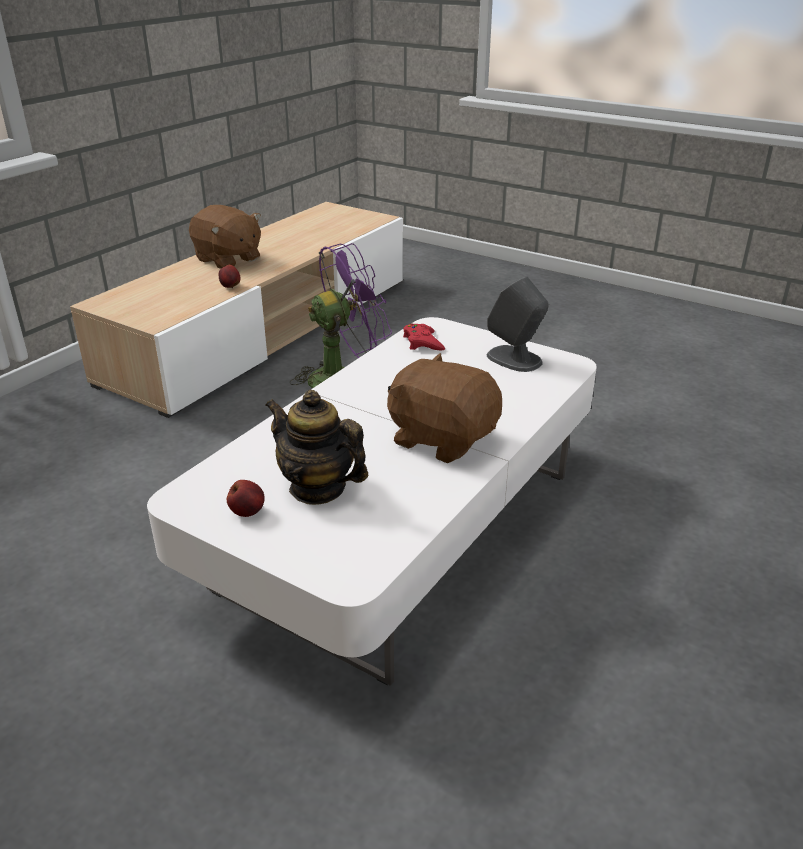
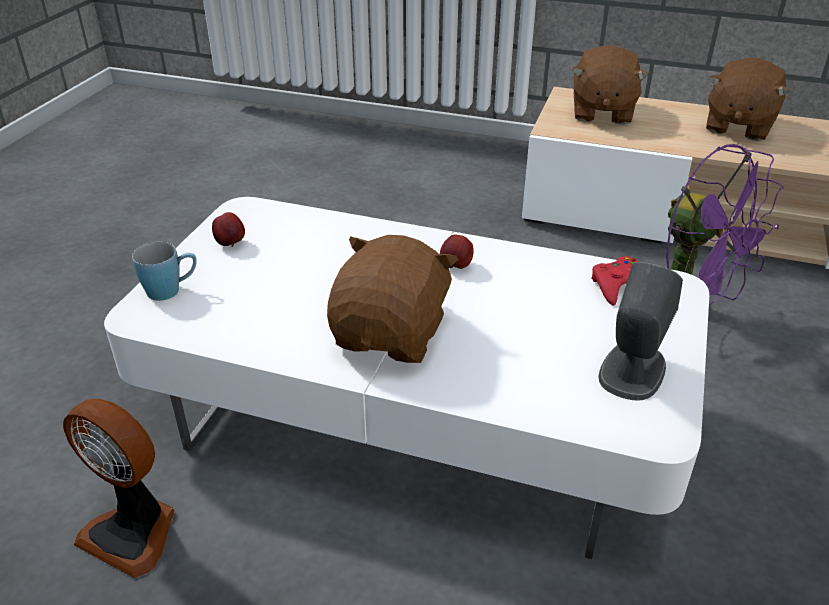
camera: 75 degrees right, 5 degrees up
(148, 298) = (601, 112): none -> brown plush toy
(230, 287) = (670, 144): apple -> apple (456, 266)
(314, 555) = (171, 290): none -> blue mug
(317, 488) = (274, 271): teapot -> none
(487, 728) = (133, 531): none -> fan

